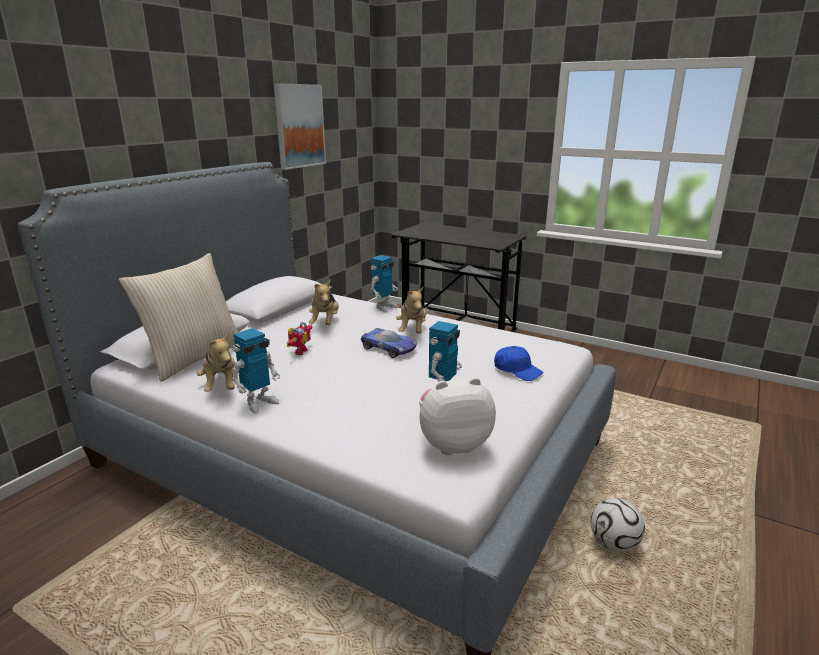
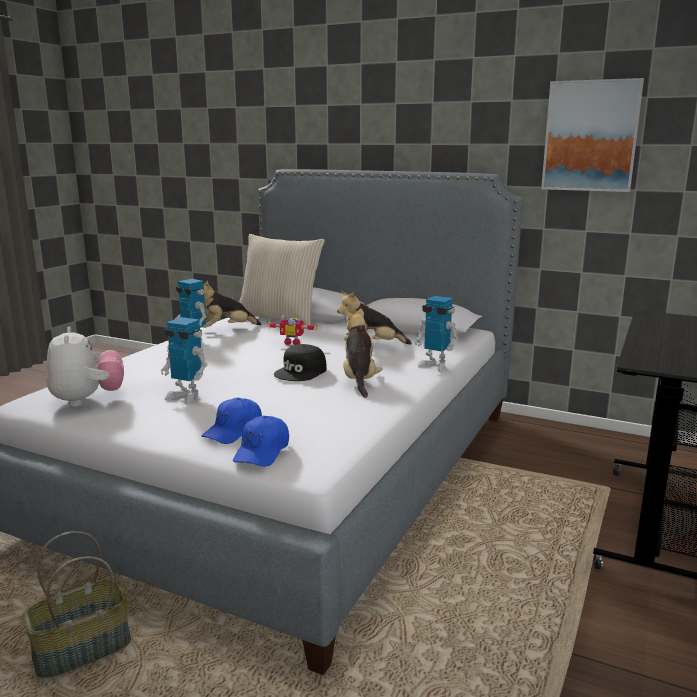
camera: 85 degrees right, 5 degrees down
(389, 348) = (301, 372): toy car -> black cap
(412, 330) = (359, 380): plush toy -> plush toy turned 90 degrees clockwise
(549, 360) = (262, 451): none -> blue cap
(614, 544) = (82, 651): football -> basket

